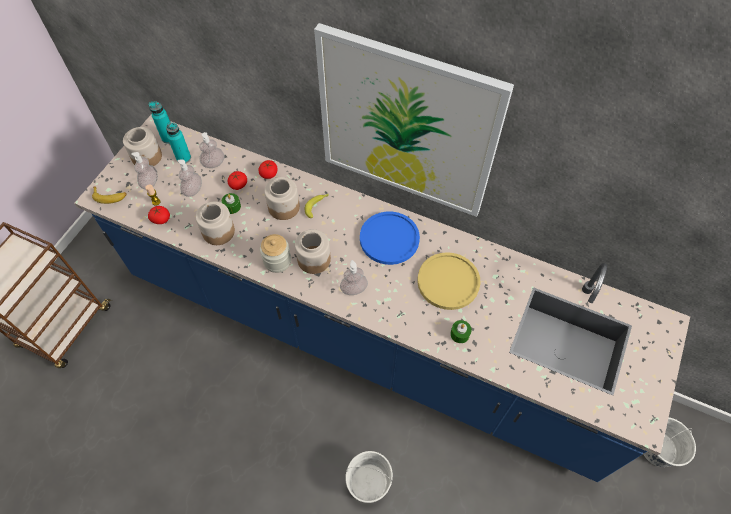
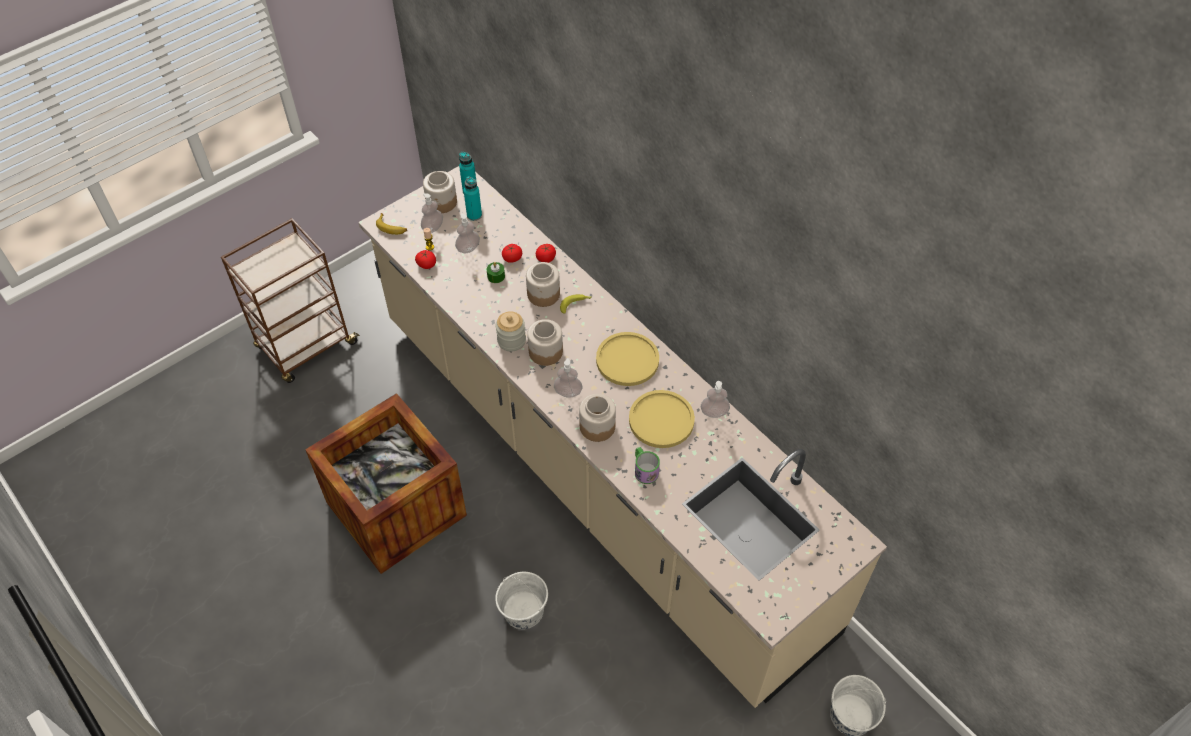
camera: 25 degrees right, 5 degrees down
(214, 163) = (499, 230): soap dispenser -> soap dispenser (714, 412)
(215, 441) = (396, 508): none -> crate
(218, 231) = (472, 294): jar -> jar (597, 426)
(365, 334) = (595, 469): blue counter -> beige counter
(389, 239) = (627, 360): blue plate -> yellow plate
(406, 125) = (664, 251): picture -> none
(460, 334) = (644, 469): green candle -> mug

